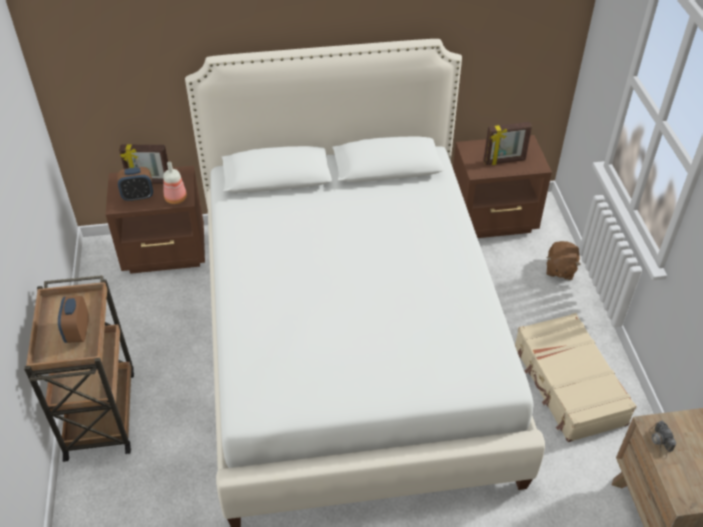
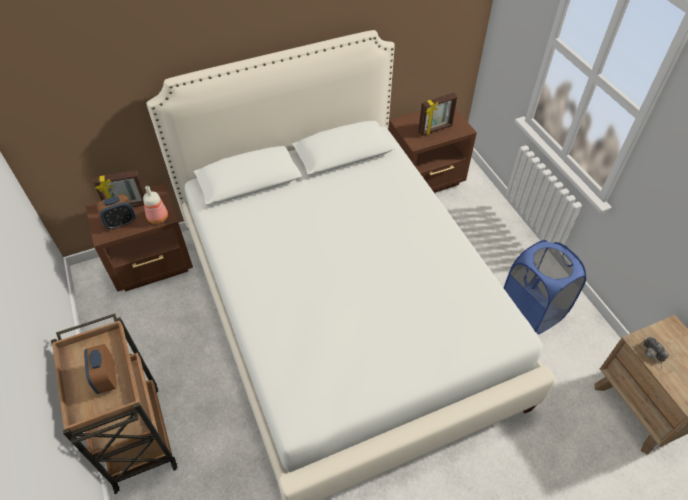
camera: 15 degrees left, 5 degrees up
(560, 269) = (492, 211): brown plush toy -> none
(568, 385) = (532, 310): beige suitcase -> blue laundry basket

